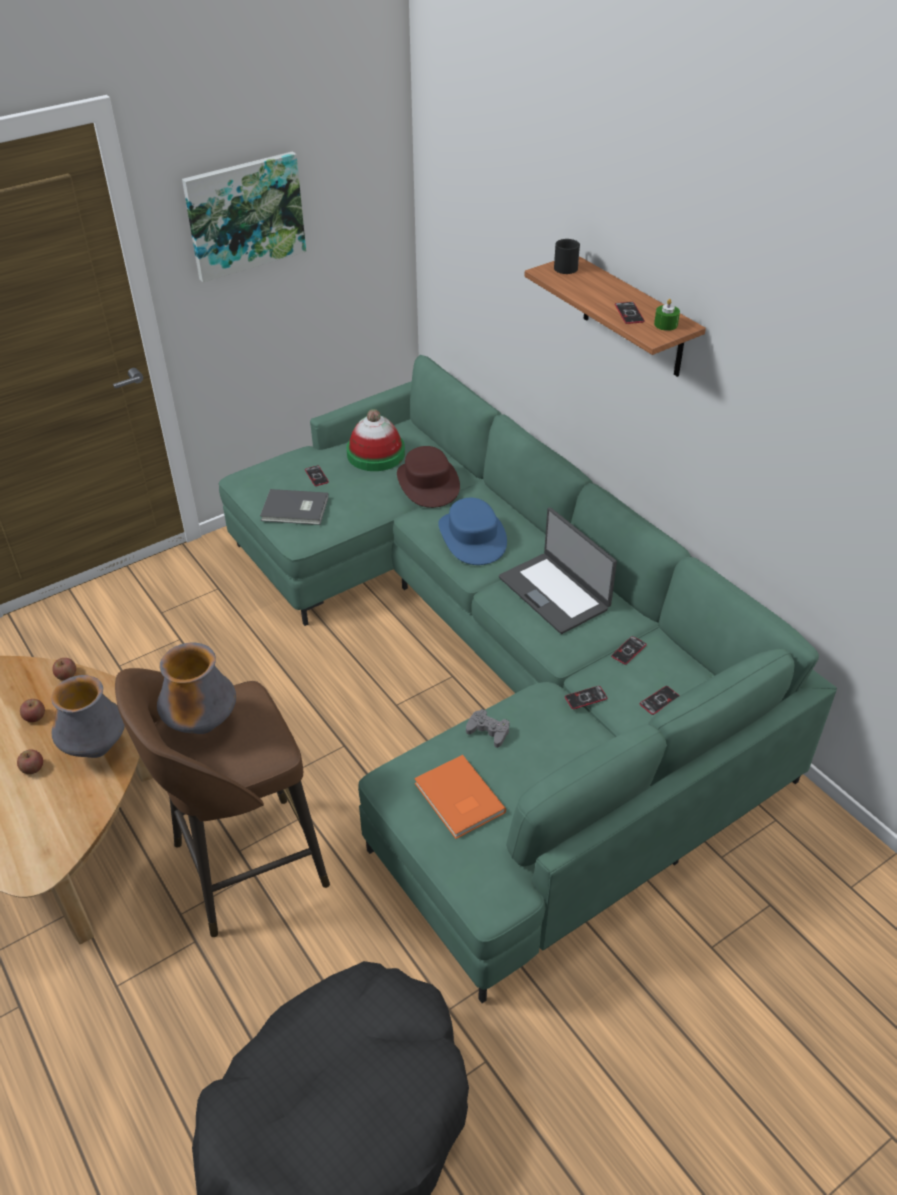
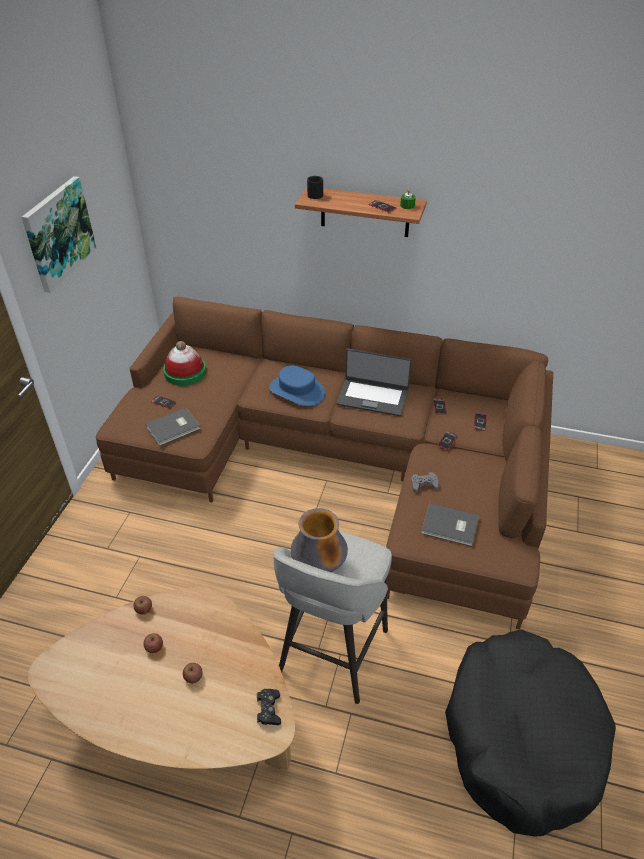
camera: 40 degrees left, 0 degrees up
(55, 848) = (269, 709): none -> black game controller
(96, 749) = (221, 637): vase -> none
(245, 866) = (331, 653): brown stool -> grey stool
(427, 483) = (236, 374): brown hat -> none
(458, 800) = (450, 527): orange book -> grey book
(494, 667) = (343, 463): green sofa -> brown sofa

